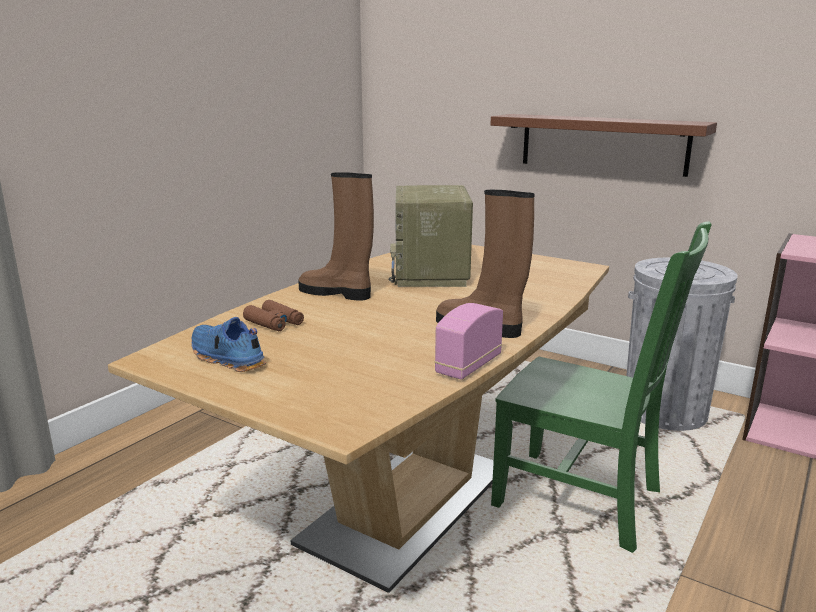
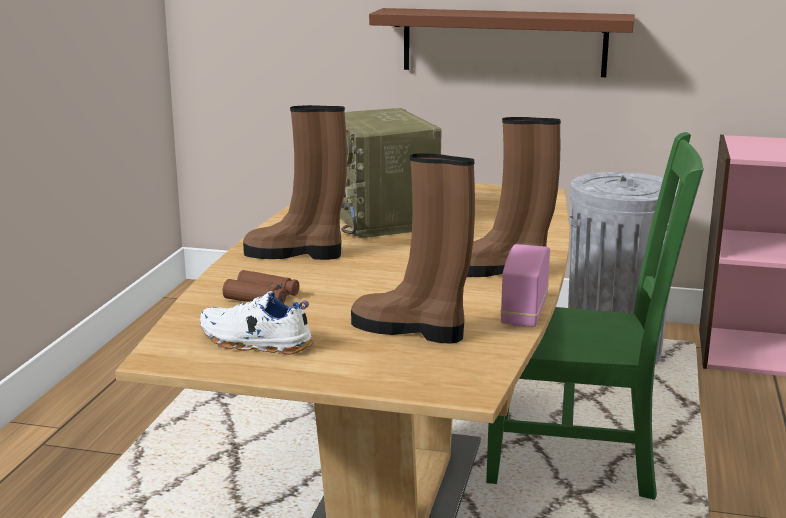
camera: 20 degrees left, 0 degrees up
(226, 359) = (254, 343): blue shoe -> white shoe
(356, 366) = (411, 330): none -> brown boot

